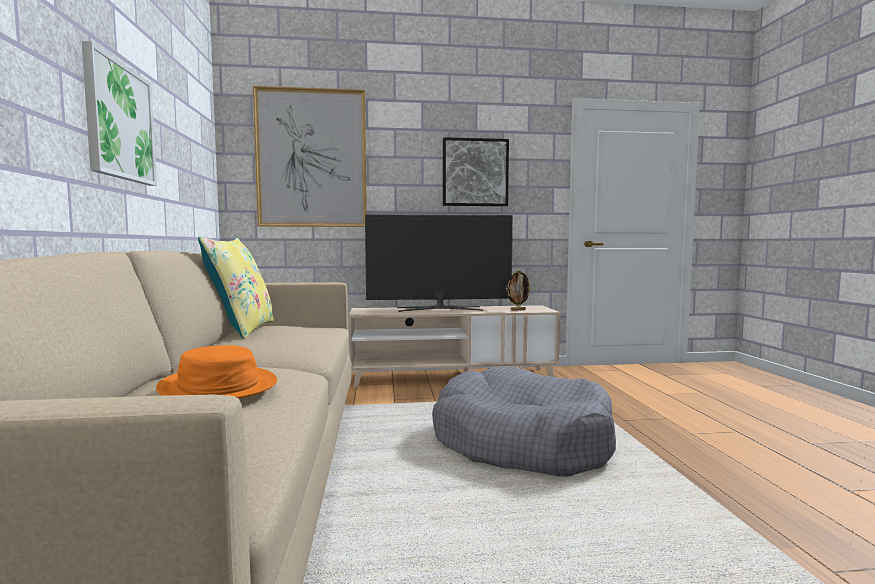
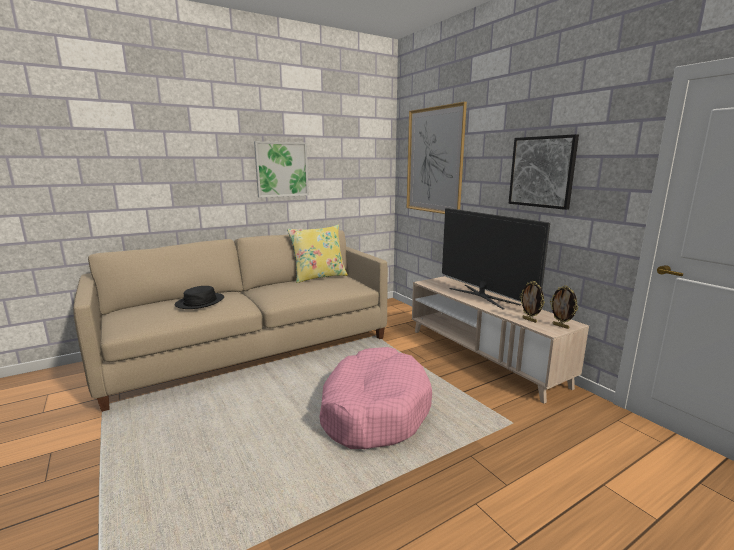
camera: 65 degrees right, 10 degrees up
(218, 386) = (200, 302): orange hat -> black hat
(521, 442) = (374, 409): grey dog bed -> pink dog bed
(538, 308) = (561, 326): none -> picture frame

